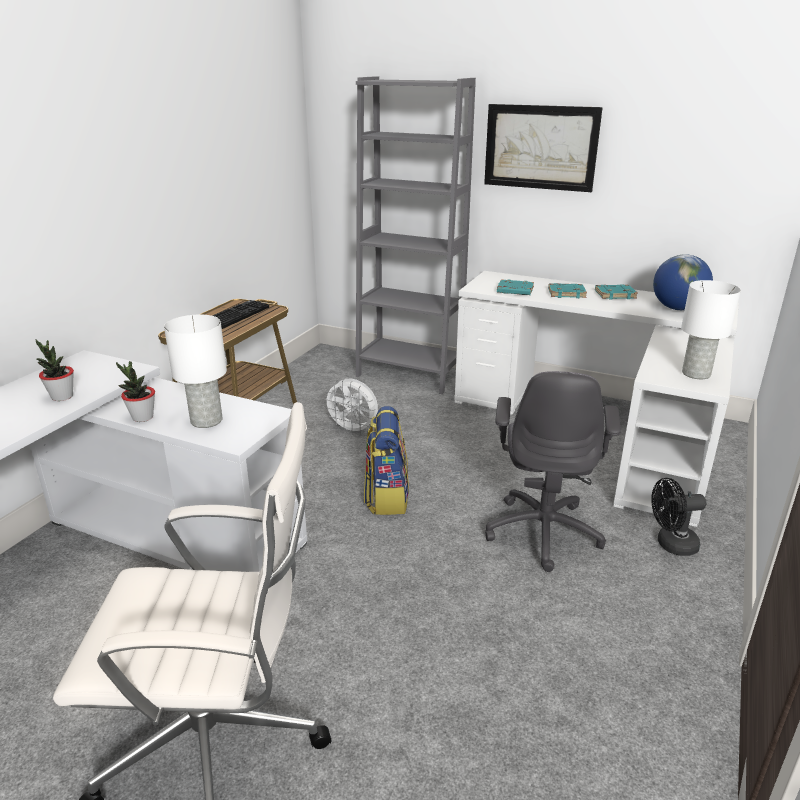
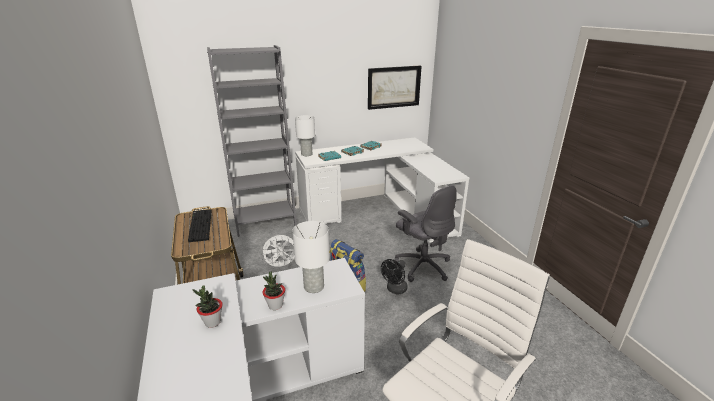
camera: 45 degrees left, 0 degrees up
(540, 147) = (316, 79): picture -> picture (394, 87)
(671, 545) = (463, 247): black fan -> black fan (395, 290)
(677, 308) = (402, 146): globe -> none
(696, 373) = (446, 172): white table lamp -> white table lamp (306, 154)

